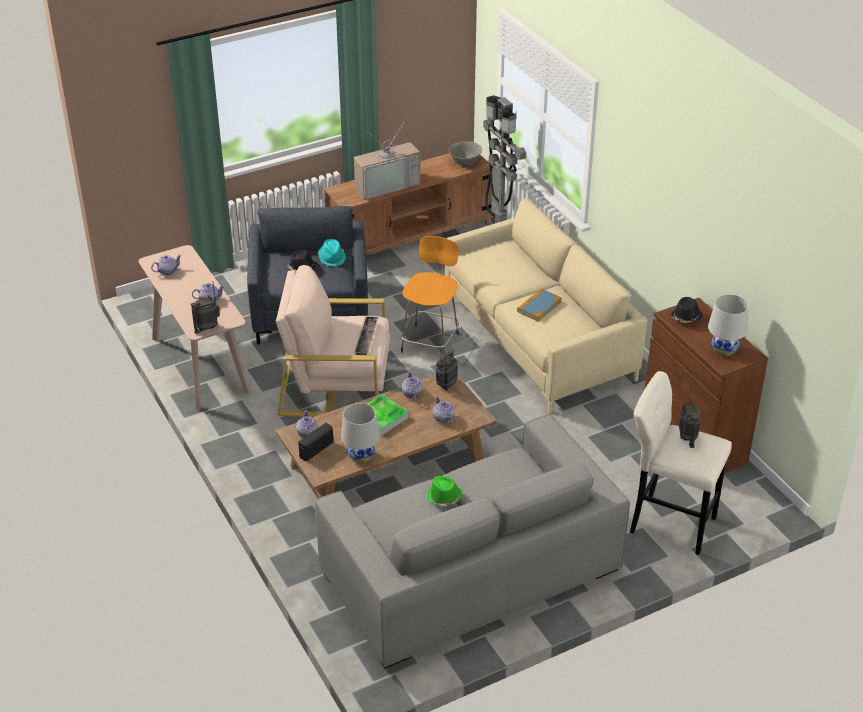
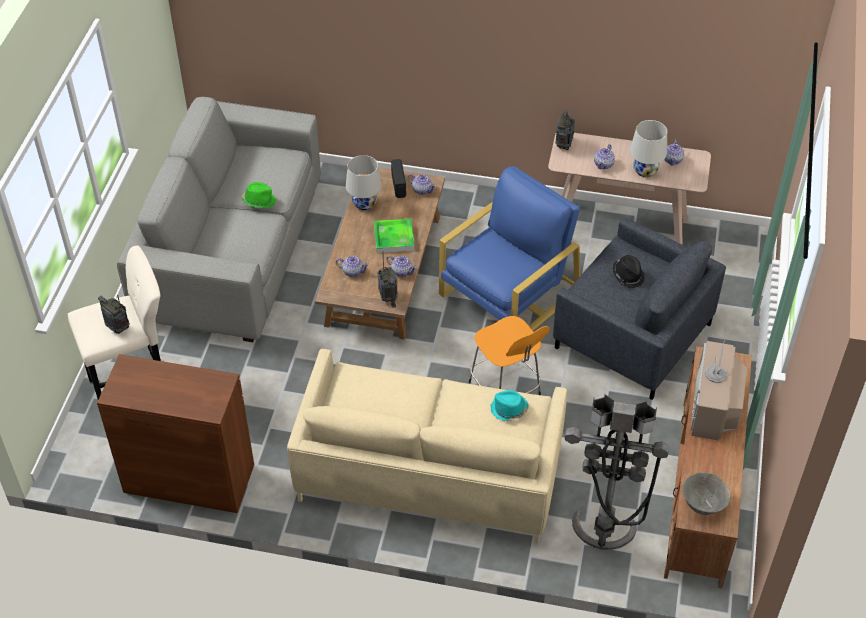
camera: 130 degrees right, 10 degrees up
(332, 258) = (625, 304): turquoise hat -> turquoise hat (509, 409)
(335, 386) = (508, 293): beige armchair -> blue armchair
(366, 338) = (485, 264): tray -> none
(539, 306) = (401, 399): book -> none
(686, 317) = (206, 390): black hat -> none
(724, 349) = (141, 381): white table lamp -> white table lamp (645, 170)

